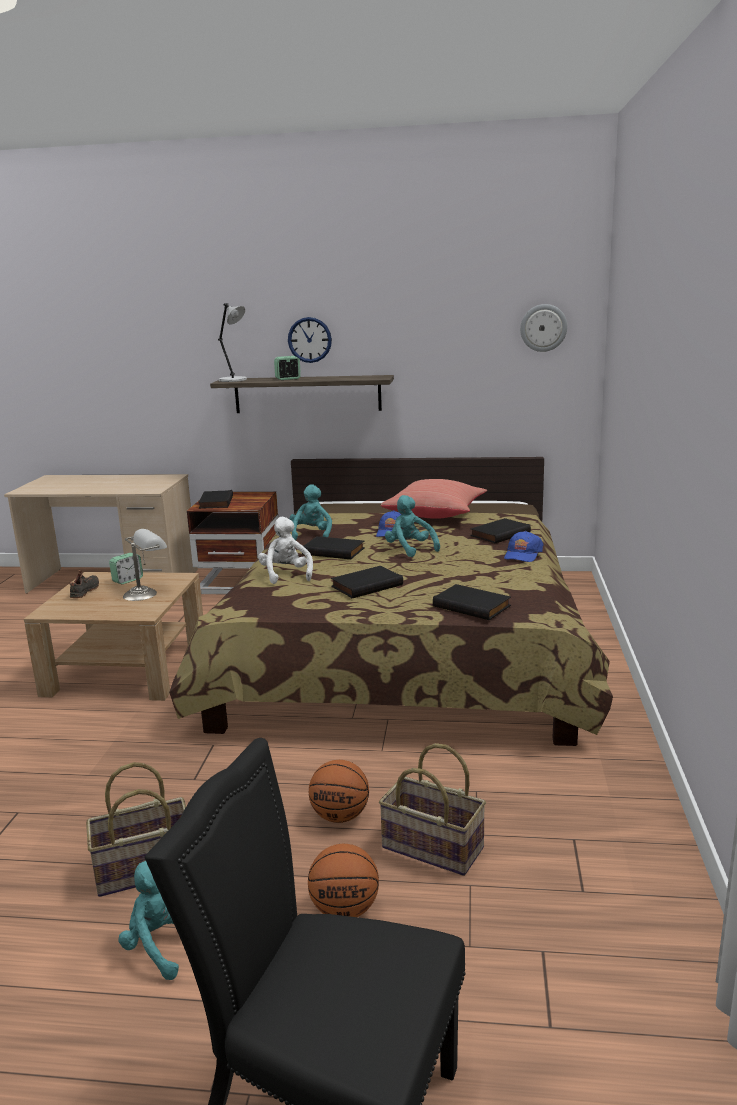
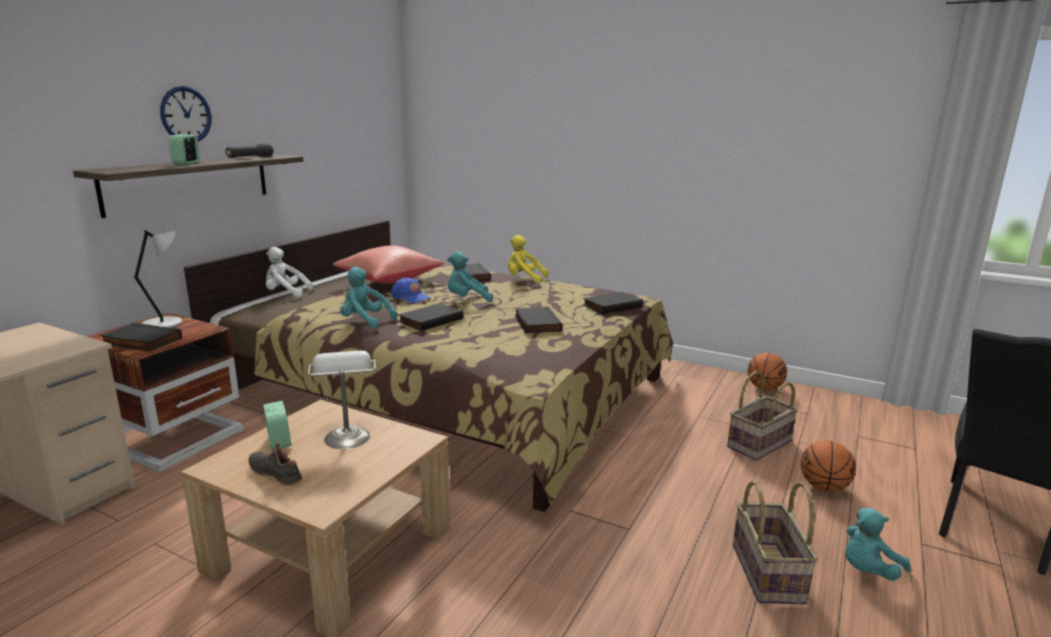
camera: 70 degrees left, 0 degrees up
(234, 380) = (117, 169): grey table lamp -> grey table lamp (165, 324)
(286, 575) = (469, 344): white plush toy -> white plush toy (286, 293)
(340, 816) = (713, 469): basketball -> basketball (764, 388)
(352, 377) = (250, 157): none -> black flashlight
(522, 554) = (524, 279): blue cap -> yellow plush toy
(543, 328) = (373, 107): wall clock -> none

